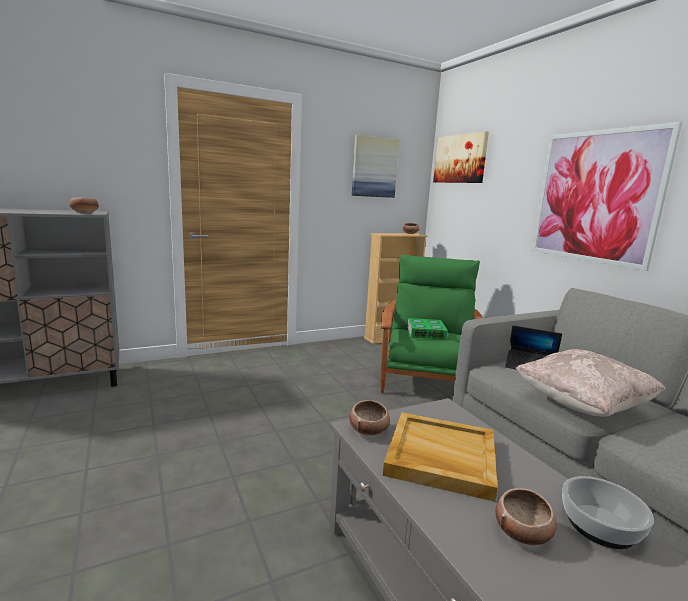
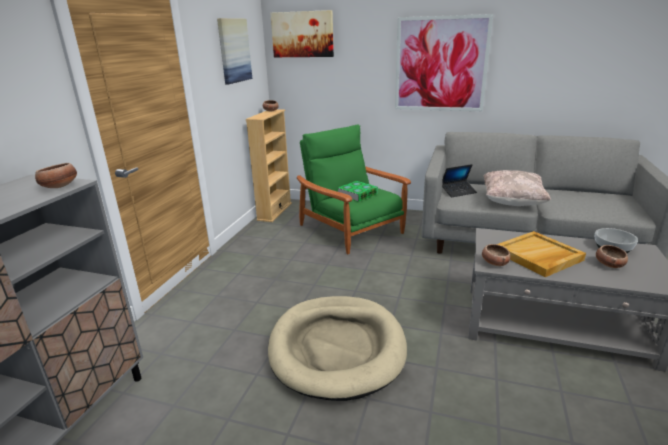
camera: 45 degrees left, 10 degrees up
(223, 446) = (337, 348): none -> beige dog bed

